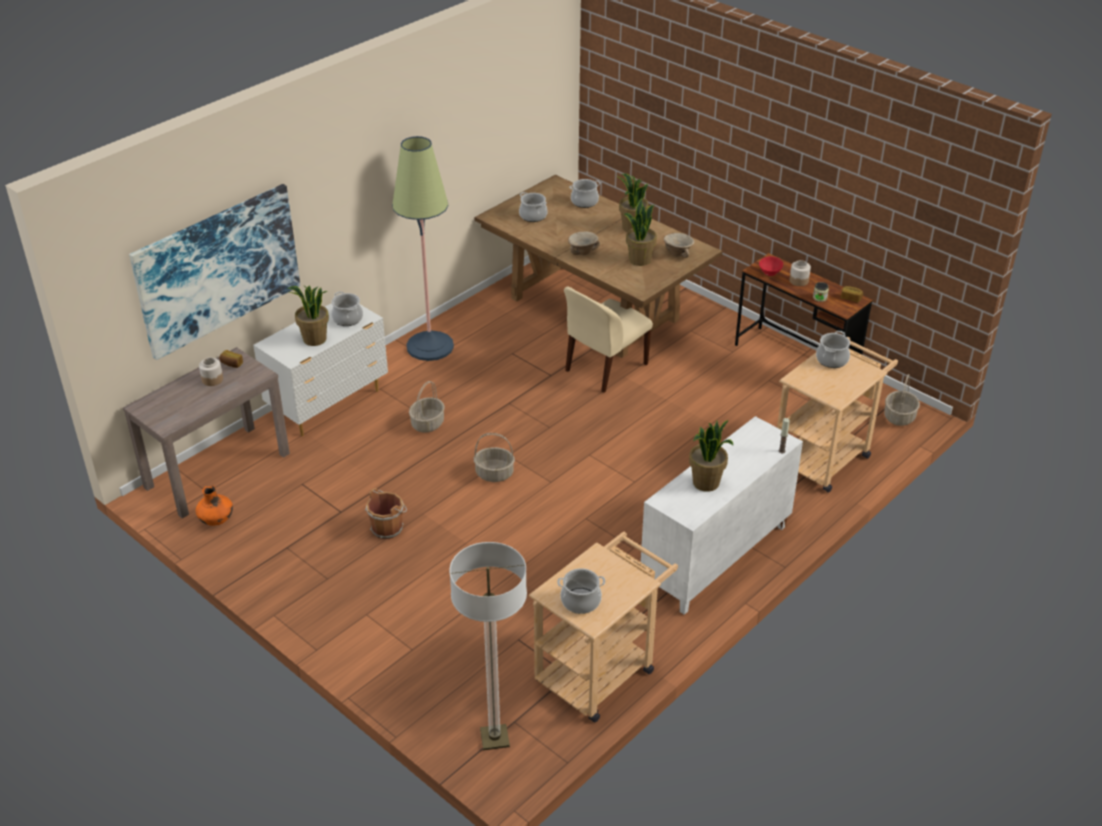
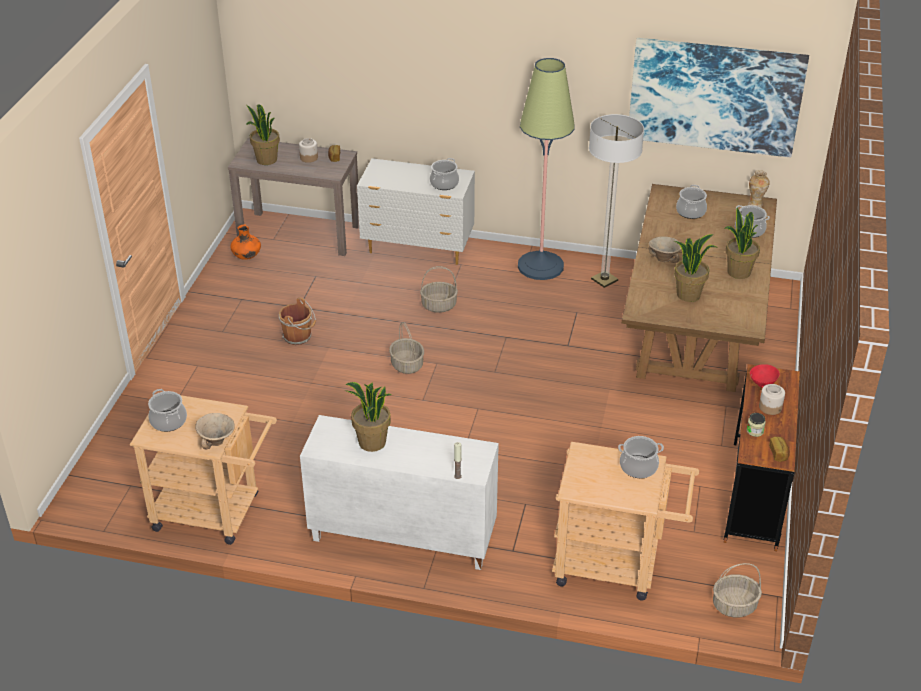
camera: 60 degrees right, 0 degrees up
(218, 269) = (351, 77): picture -> picture (715, 96)
(314, 339) = (402, 180): potted plant -> potted plant (266, 160)
(494, 738) = (108, 481): floor lamp -> floor lamp (604, 280)
(554, 186) = (755, 205): none -> vase
(605, 368) = (610, 373): beige chair -> none
(678, 253) = (726, 313): beige bowl -> beige bowl (217, 441)

